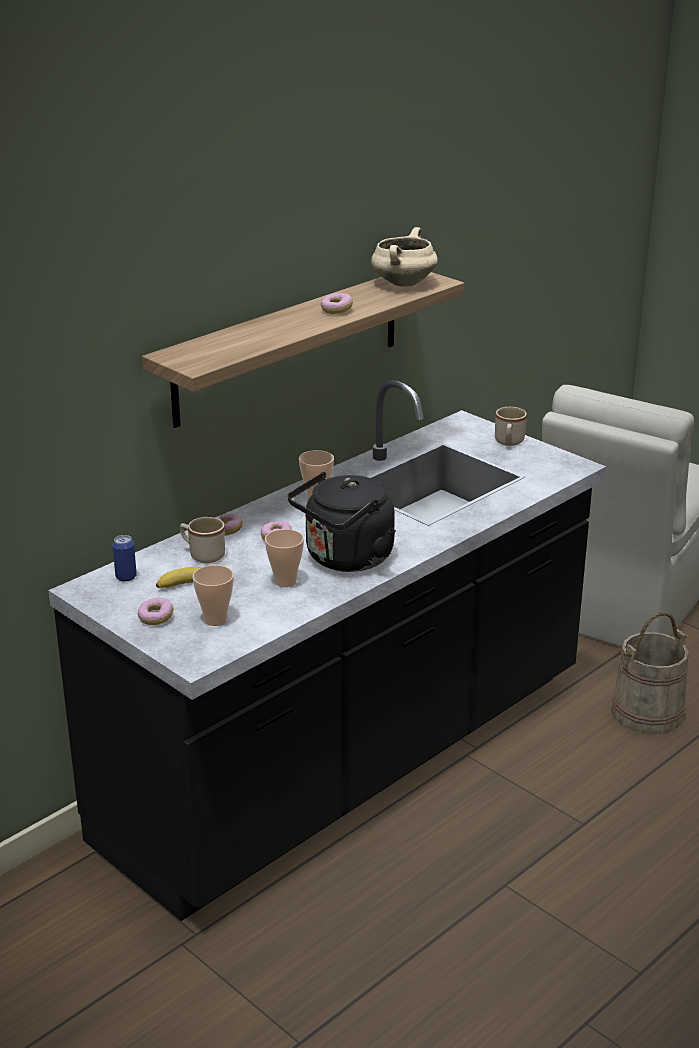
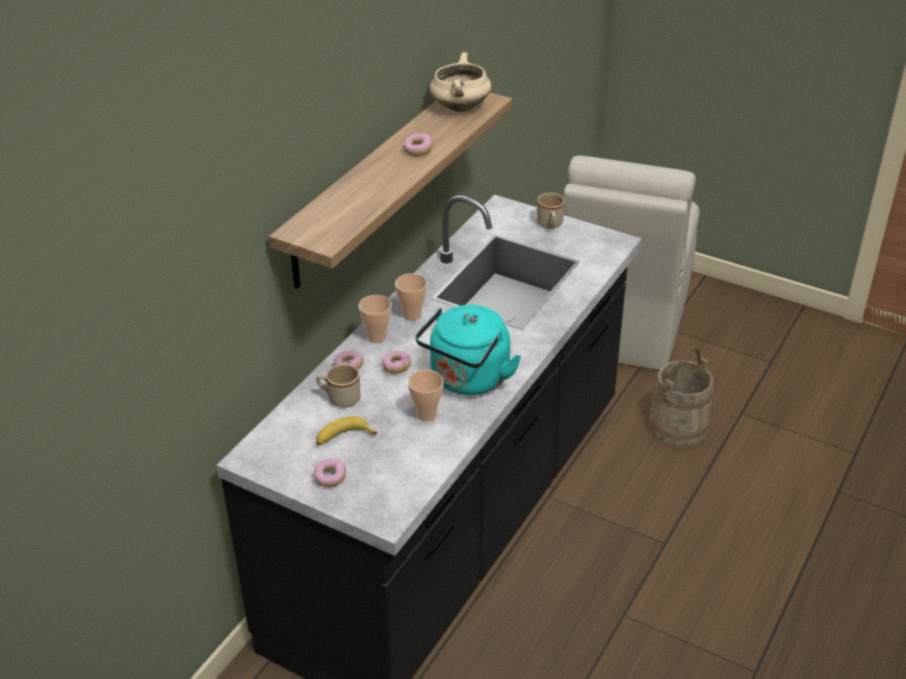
camera: 15 degrees left, 10 degrees up
(126, 577) = (281, 436): can -> none
(215, 619) = (384, 469): cup -> cup (376, 337)
(345, 559) = (467, 380): black kettle -> turquoise kettle

